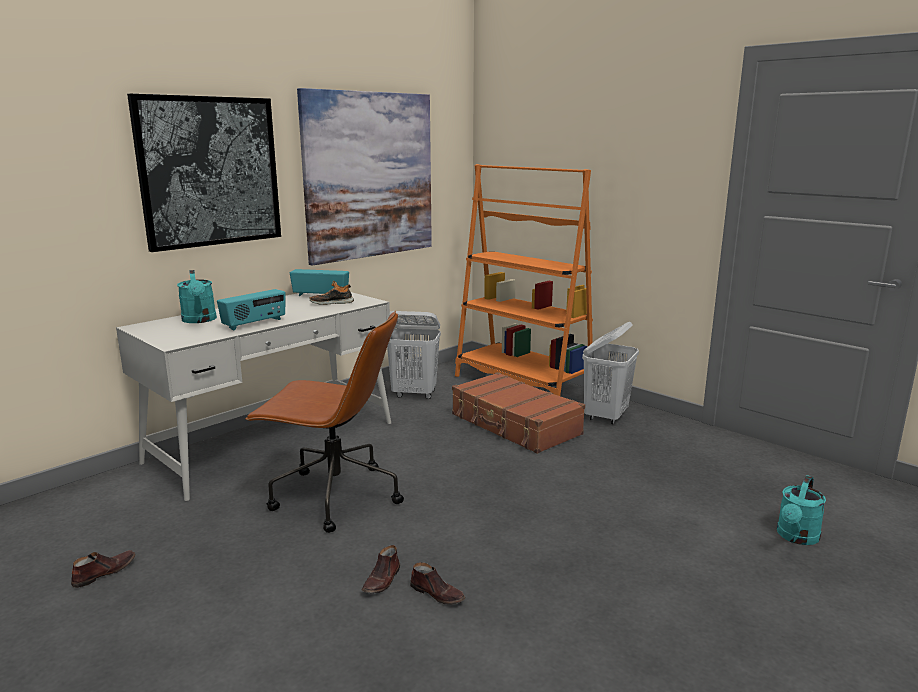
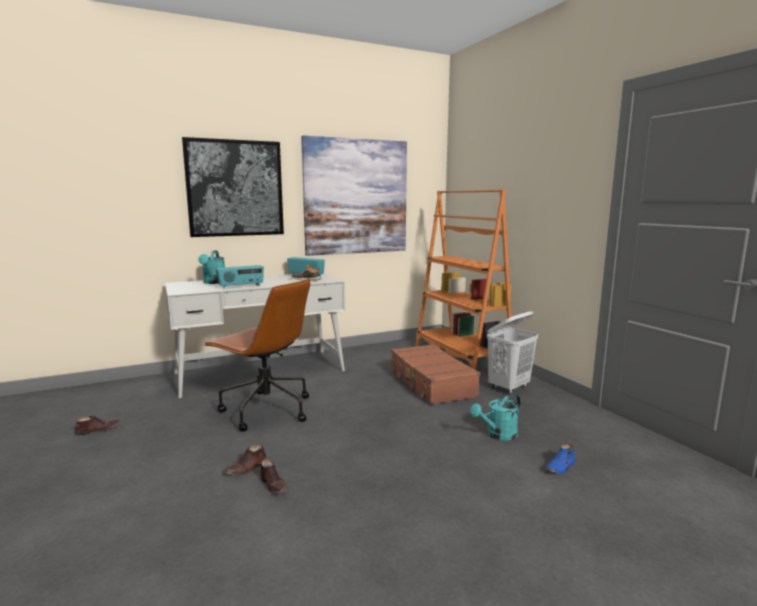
camera: 20 degrees right, 5 degrees down
(415, 394) = (377, 355): white laundry basket -> none
(726, 503) = (560, 467): none -> blue shoe
(796, 537) = (607, 507): turquoise watering can -> turquoise watering can (498, 435)

